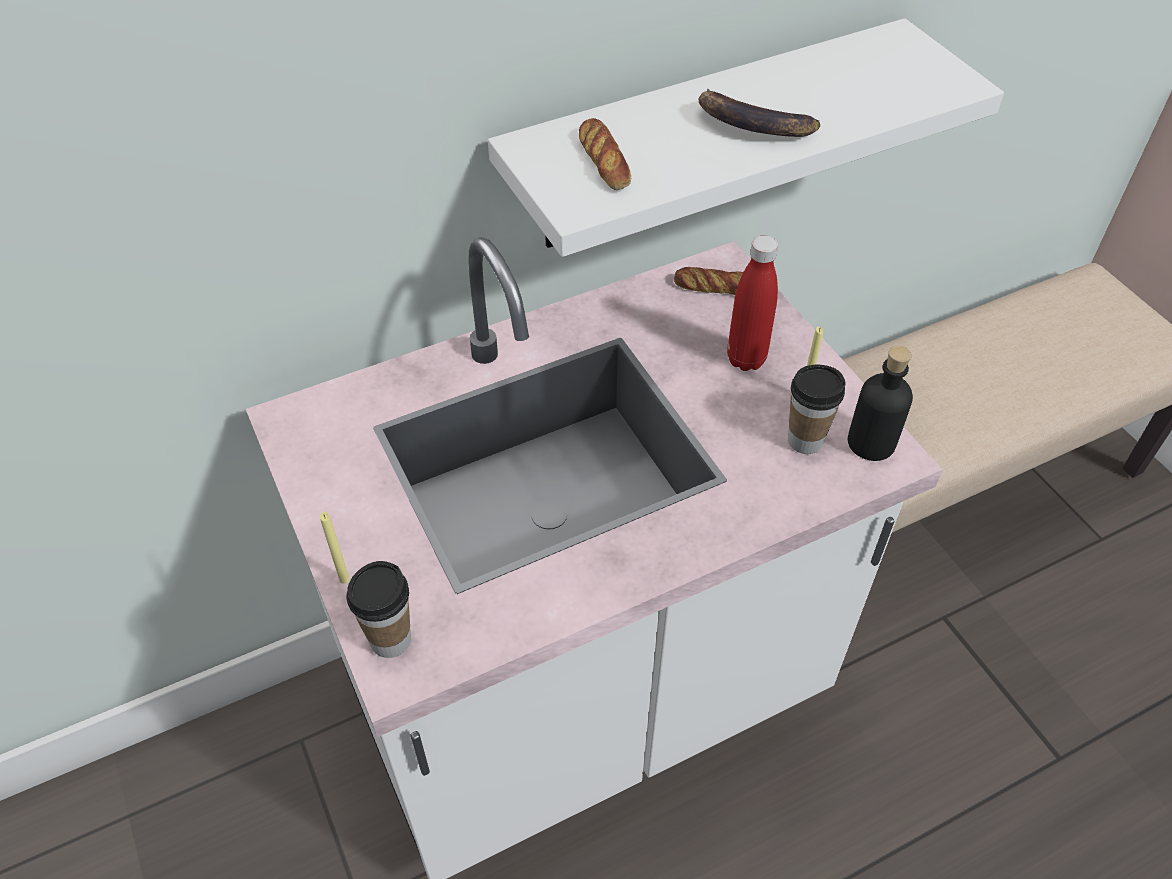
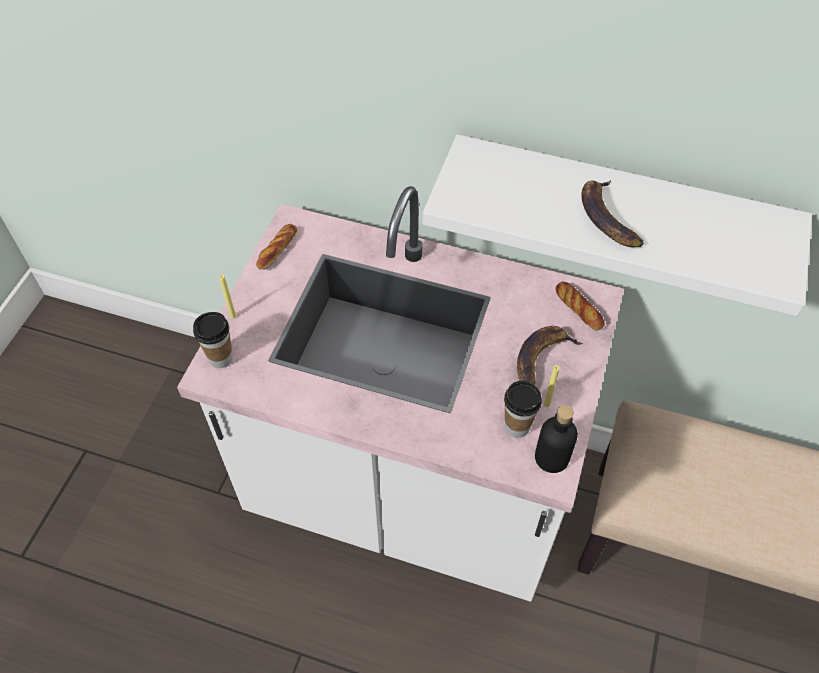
camera: 45 degrees right, 5 degrees up
(604, 161) = (497, 186): bread -> bread (277, 249)
(746, 359) = (542, 359): red bottle -> banana

